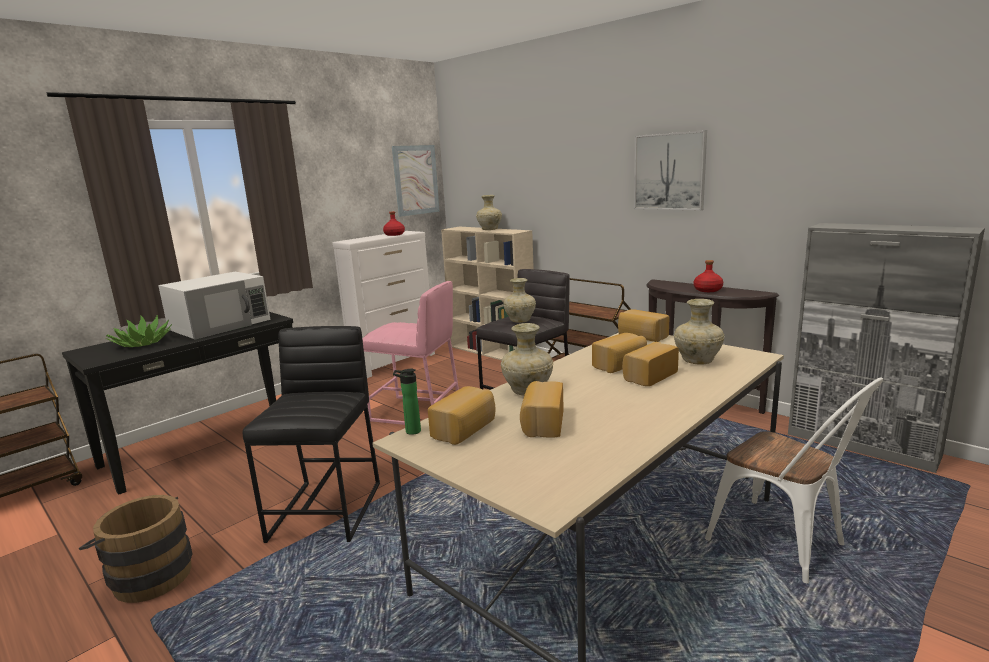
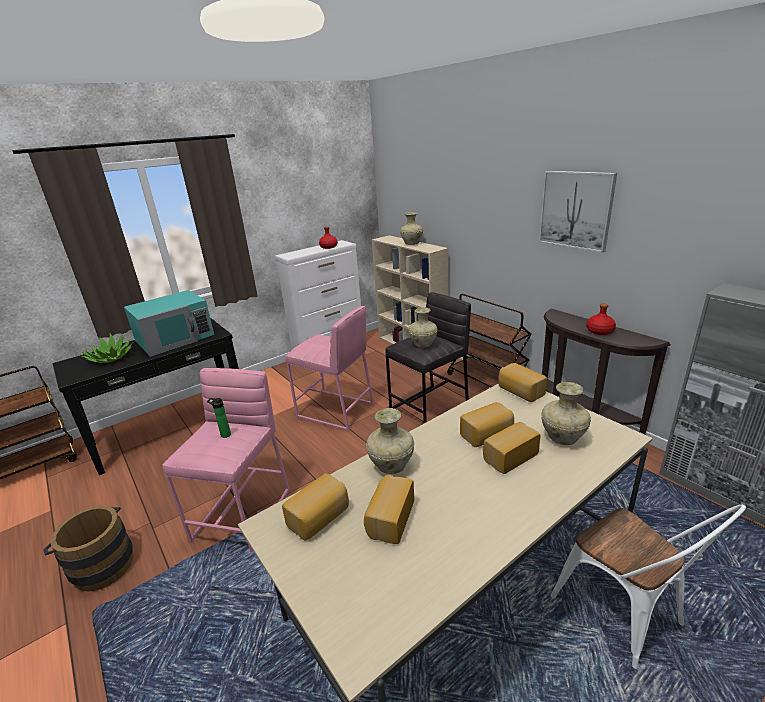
camera: 10 degrees right, 10 degrees up
(221, 324) = (175, 338): white microwave -> turquoise microwave
(328, 510) = (243, 513): black stool -> pink stool
(410, 431) = (273, 512): bottle -> bottle (224, 434)
(416, 180) = (350, 194): picture -> none

